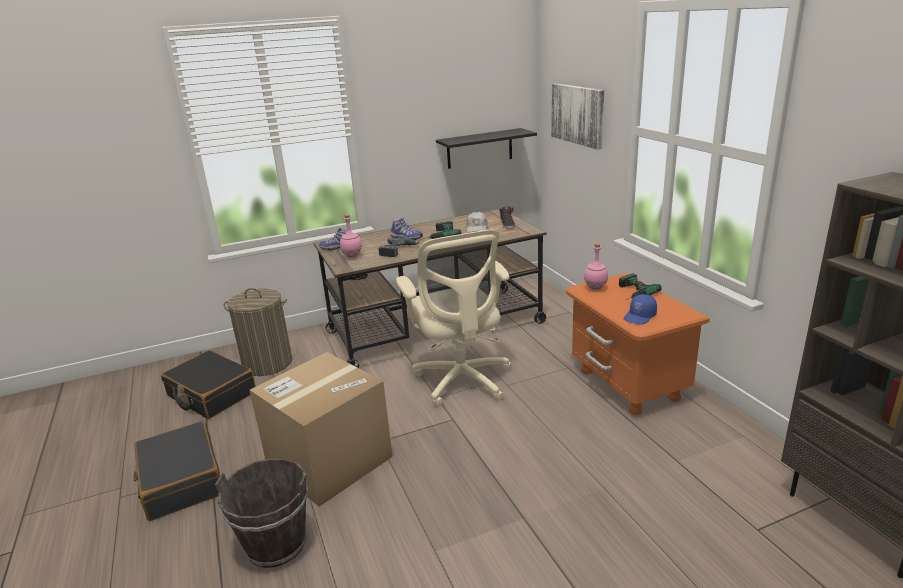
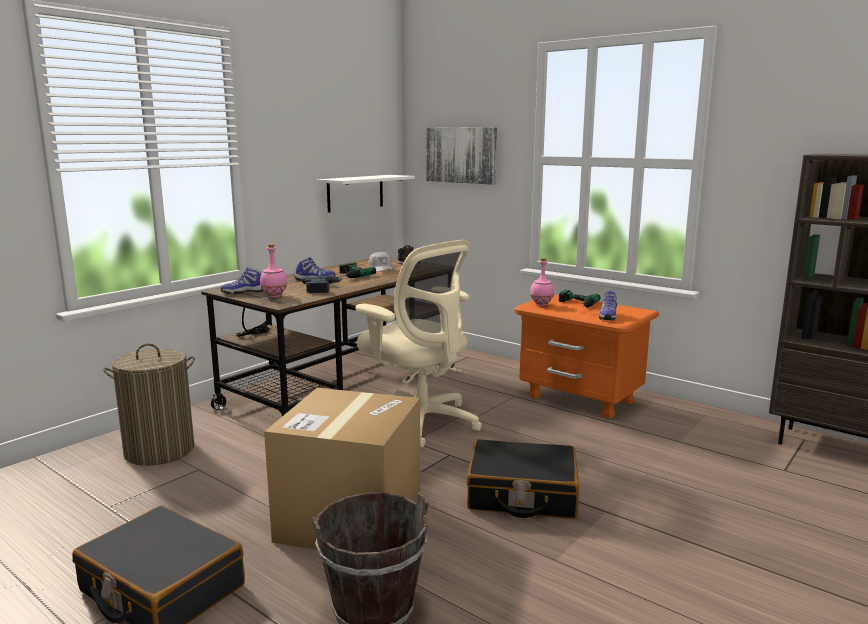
camera: 30 degrees left, 10 degrees down
(211, 394) = (107, 495): black suitcase -> black suitcase (522, 494)
(479, 148) = (355, 193): black shelf -> white shelf
(640, 317) = (607, 316): blue cap -> shoe

